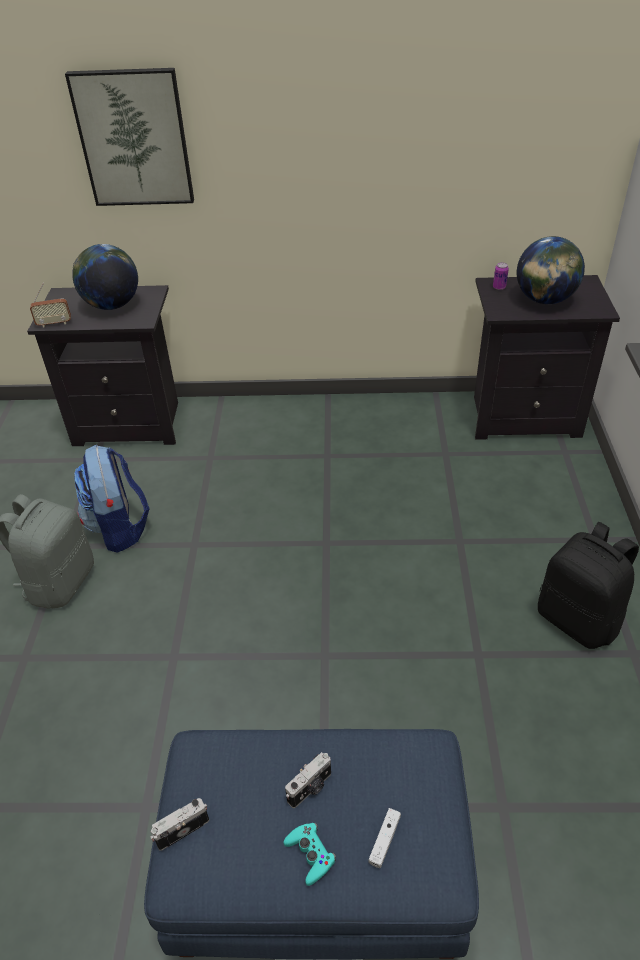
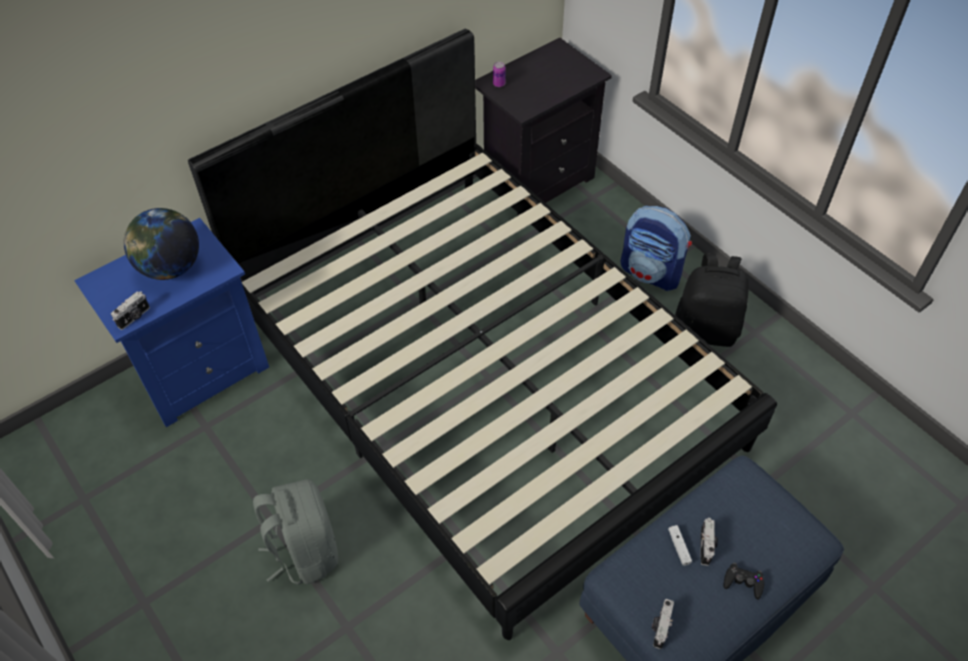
camera: 40 degrees left, 10 degrees up
(54, 323) = (134, 317): radio -> camera
(120, 528) = (305, 472): backpack -> backpack (651, 273)
(131, 423) = (201, 370): black nightstand -> blue nightstand
(134, 139) = (143, 92): picture -> none
(310, 854) = (743, 582): turquoise game controller -> black game controller
(324, 539) = (485, 376): none -> black bed
(384, 840) = (772, 544): white game controller -> white game controller (679, 547)
(544, 300) = (544, 82): globe -> none

